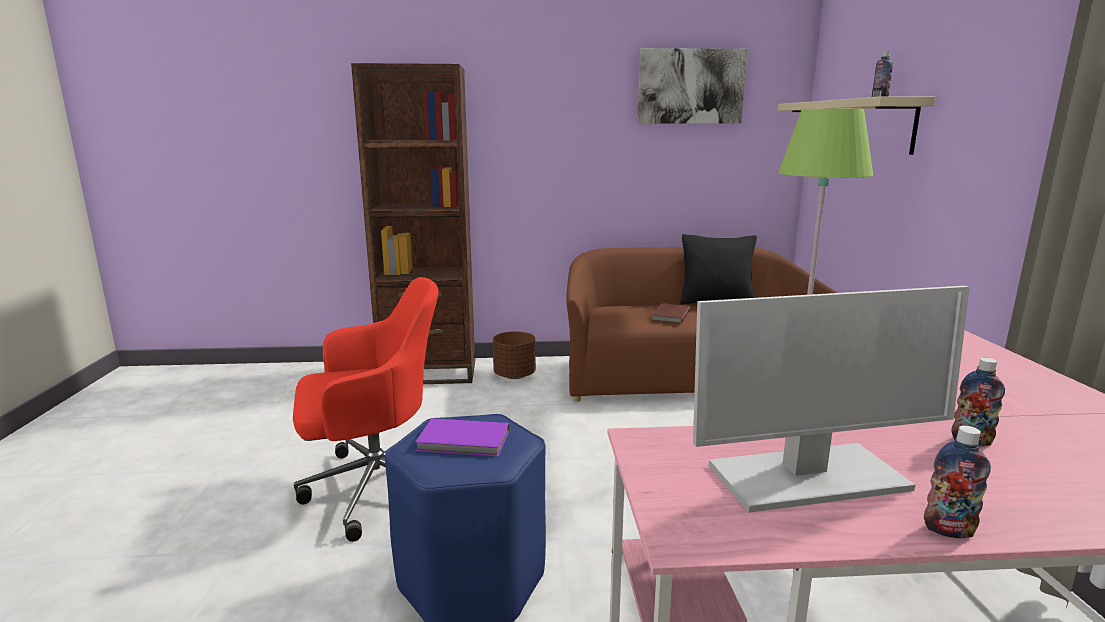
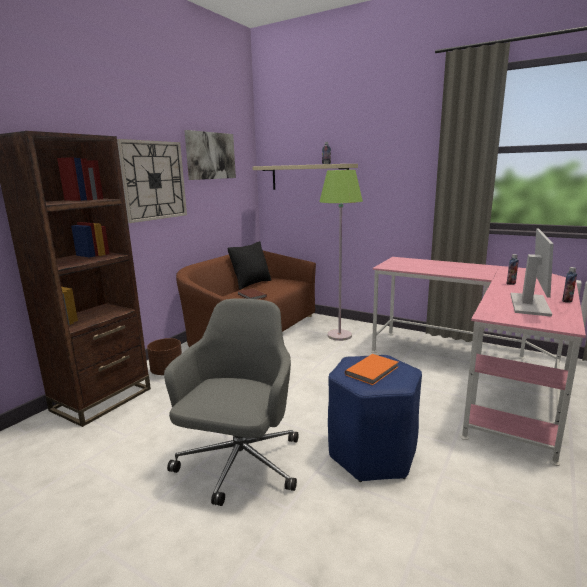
camera: 55 degrees left, 0 degrees up
(375, 487) = (239, 465): red office chair -> grey office chair
(464, 441) = (373, 371): purple book -> orange book
(571, 122) = (153, 180): none -> wall clock

